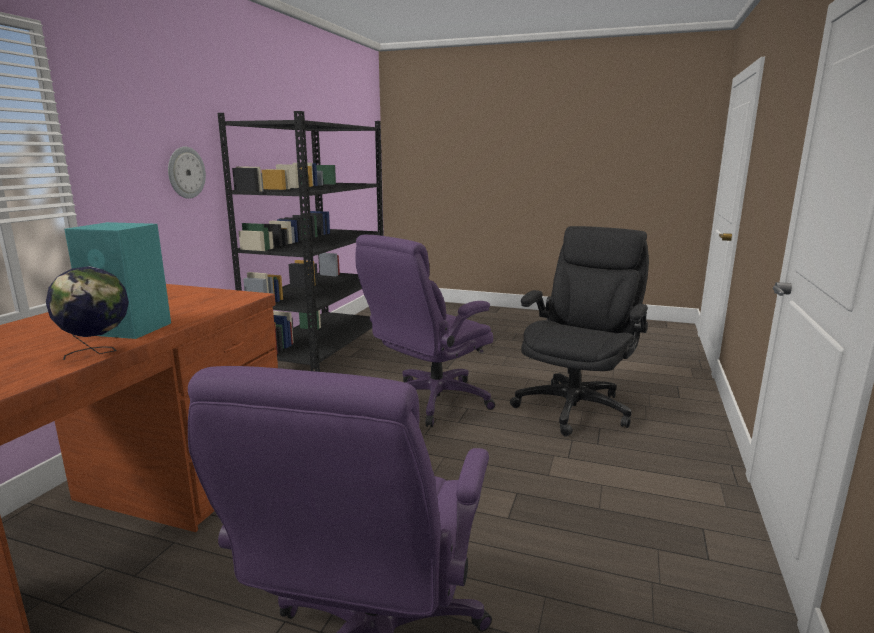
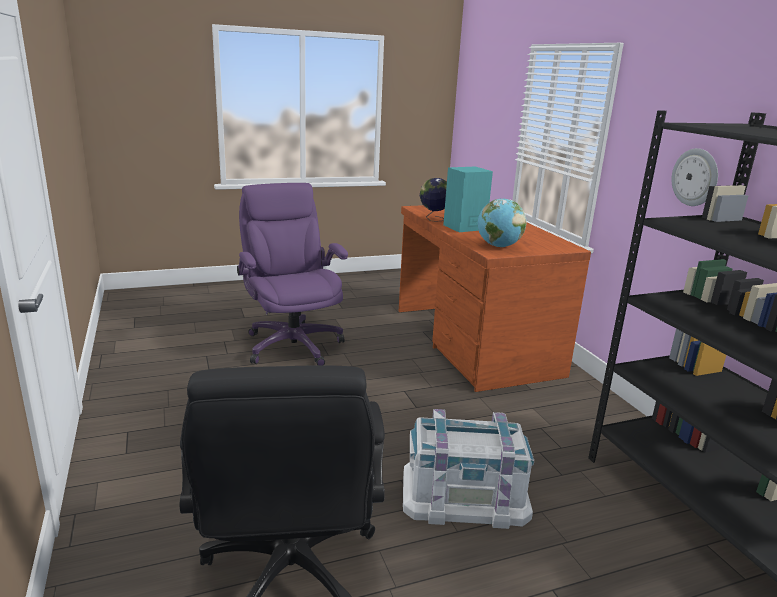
camera: 140 degrees right, 5 degrees up
(211, 300) = (498, 246): none -> globe
(429, 403) = (464, 494): purple office chair -> white storage box

